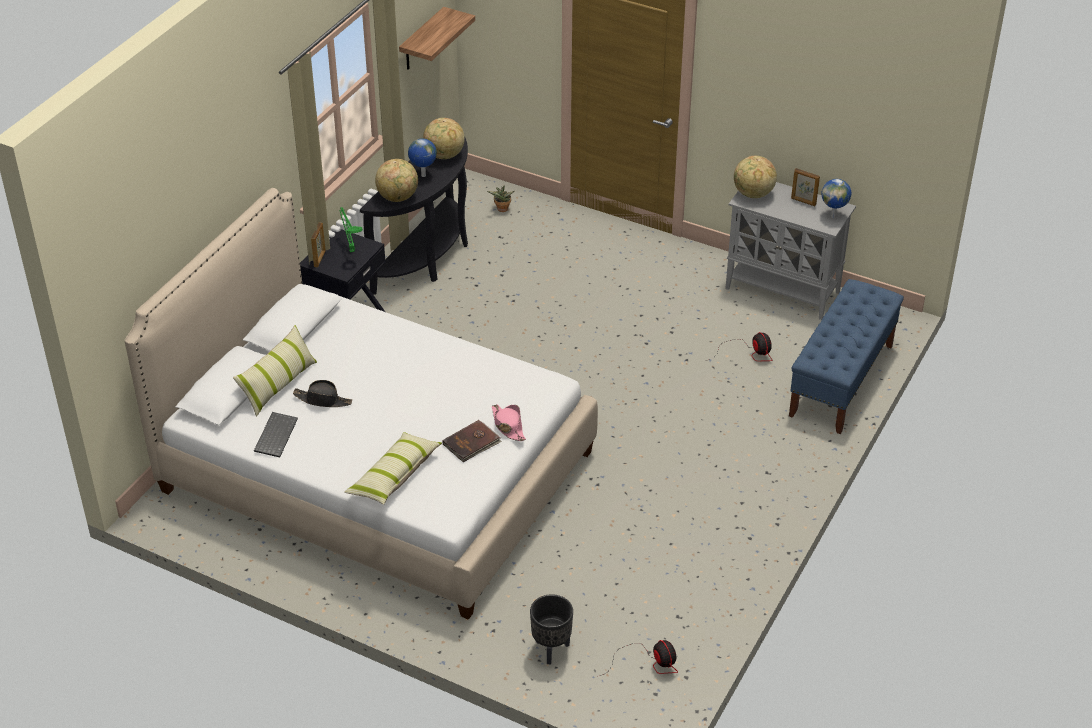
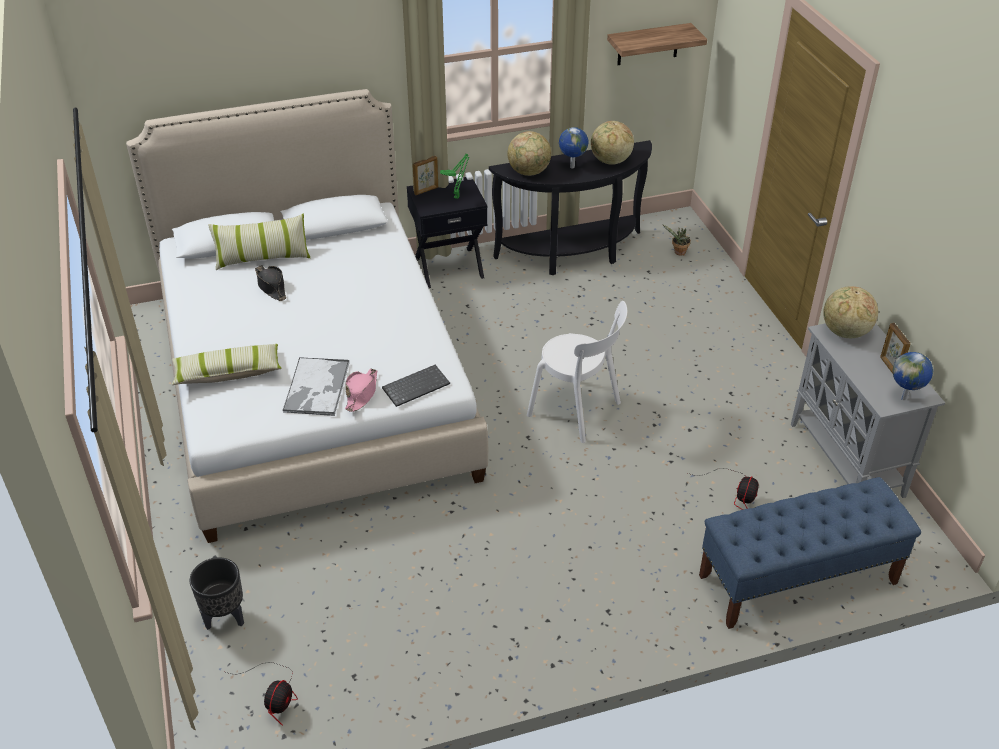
camera: 45 degrees right, 0 degrees up
(275, 435) = (205, 290): keyboard -> keyboard (416, 386)
(472, 443) = (316, 388): brown book -> tray
(586, 366) = (577, 411): none -> white chair

